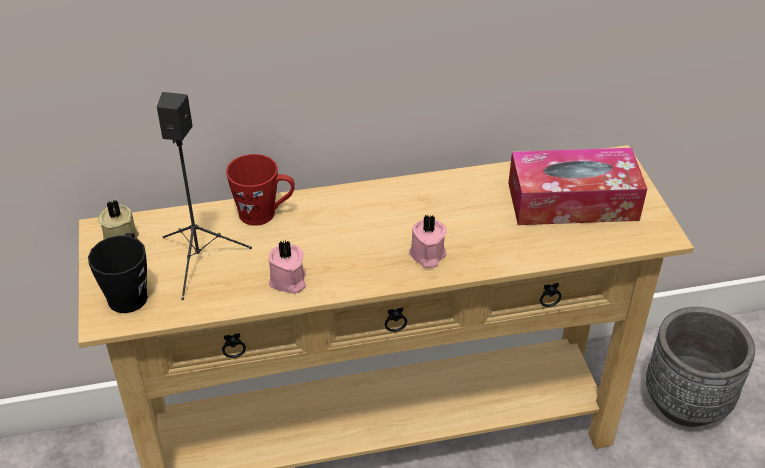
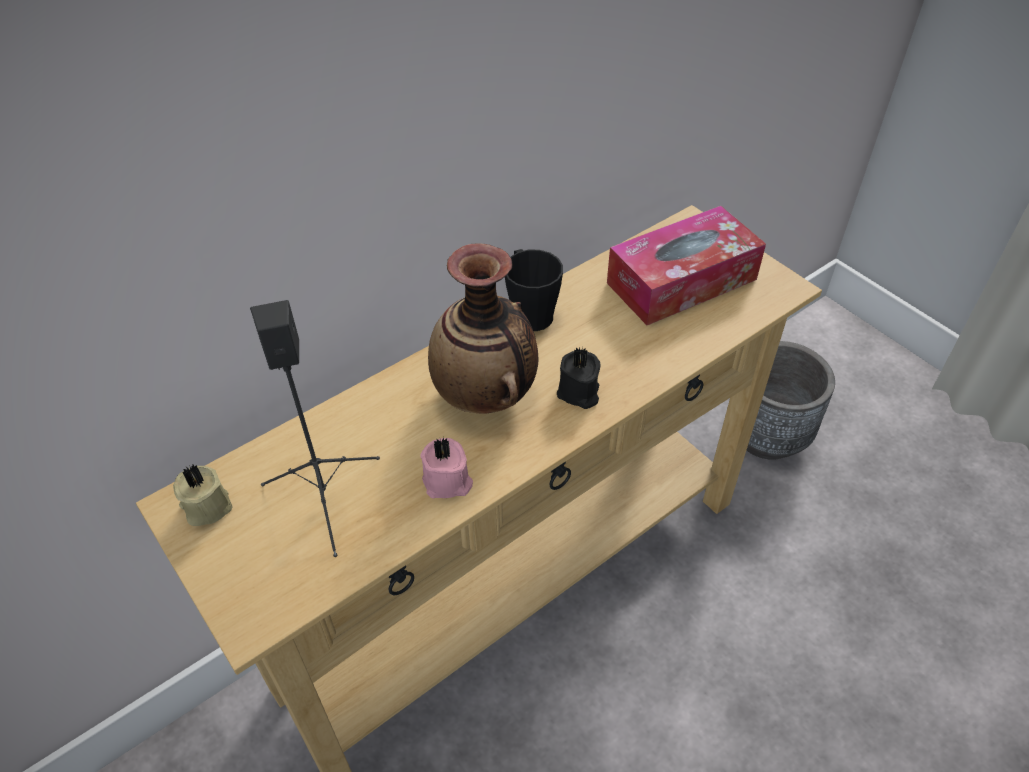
camera: 25 degrees left, 5 degrees up
(130, 292) = (262, 574): black mug -> black mug (529, 311)
(264, 213) = (367, 410): red mug -> none
(356, 232) = (486, 395): none -> vase
(427, 255) = (578, 393): pink candle -> black candle

